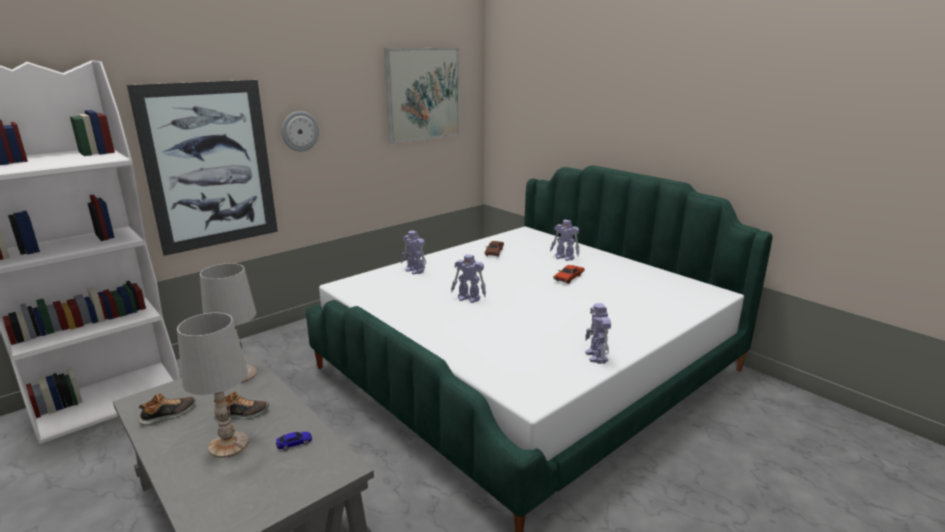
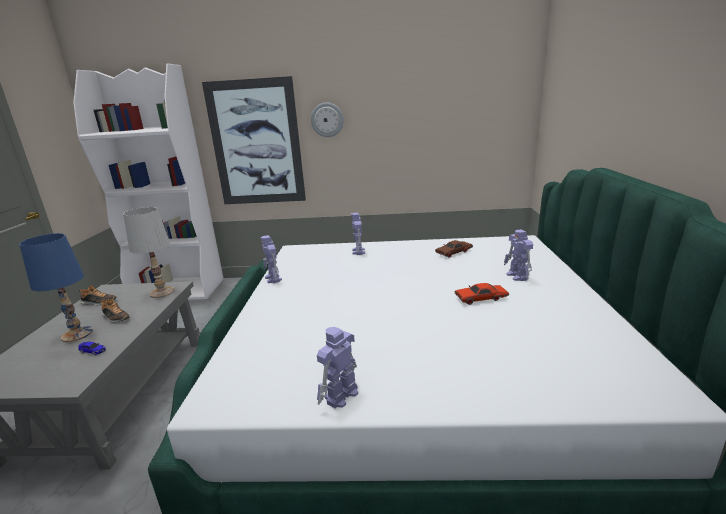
camera: 45 degrees right, 0 degrees up
(229, 444) = (77, 334): white table lamp -> blue table lamp
(423, 94) = (457, 87): picture -> none
(469, 299) = (350, 287): toy robot -> toy robot (273, 279)

